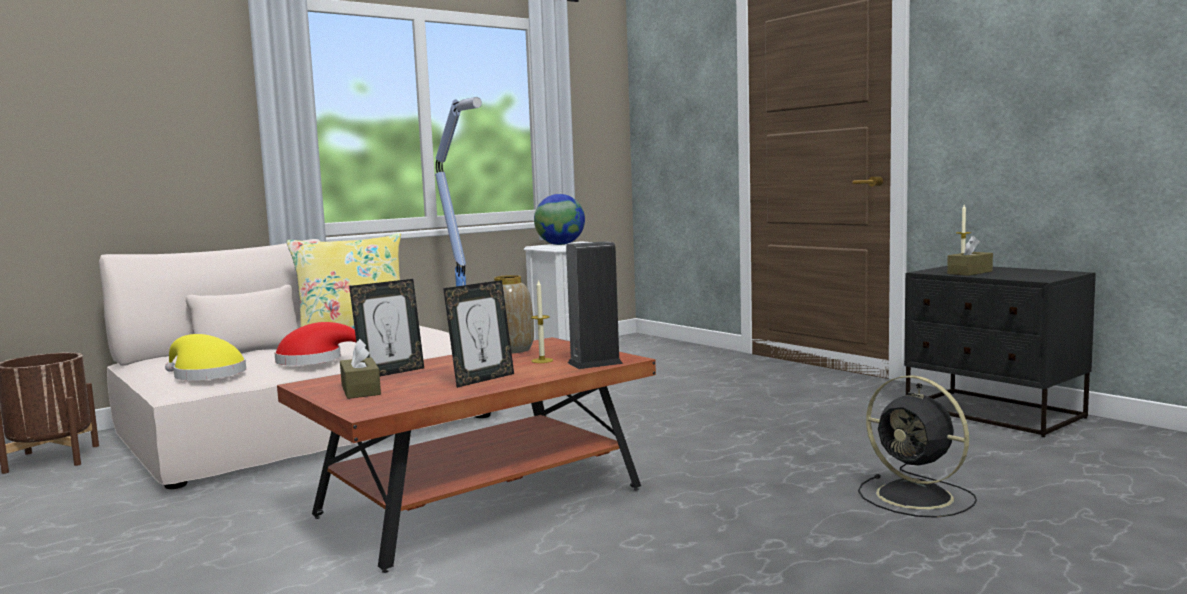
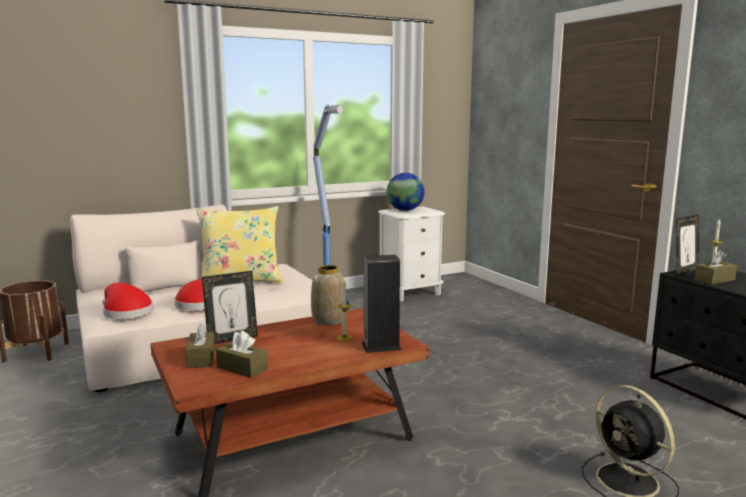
camera: 10 degrees right, 5 degrees up
(206, 375) = (125, 312): yellow hat -> red hat
(424, 393) = (242, 368): none -> brown tissue box
(482, 379) = (290, 357): picture frame -> picture frame (684, 272)

